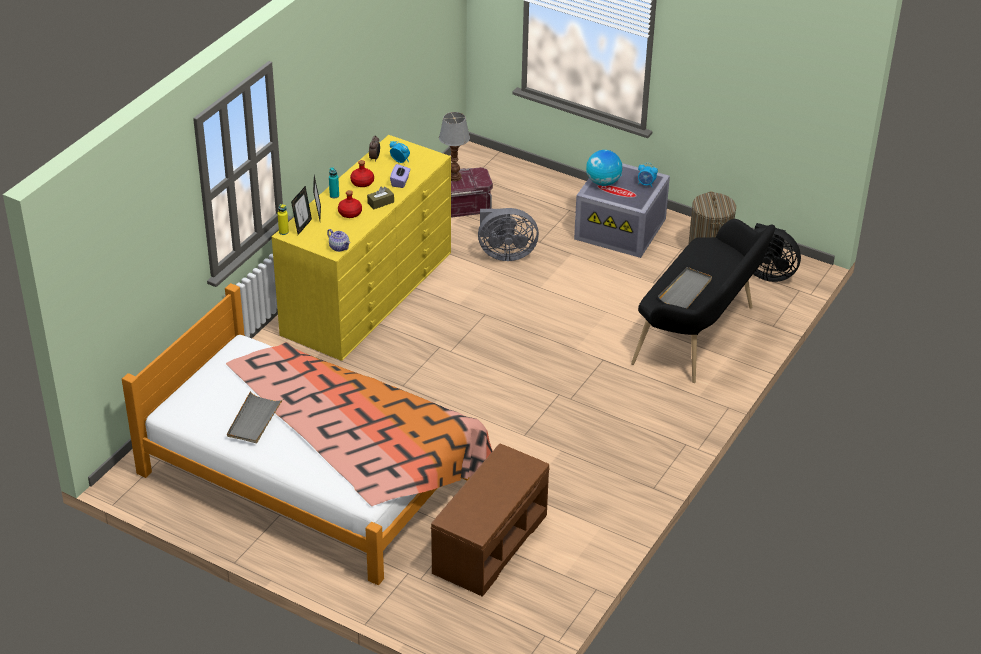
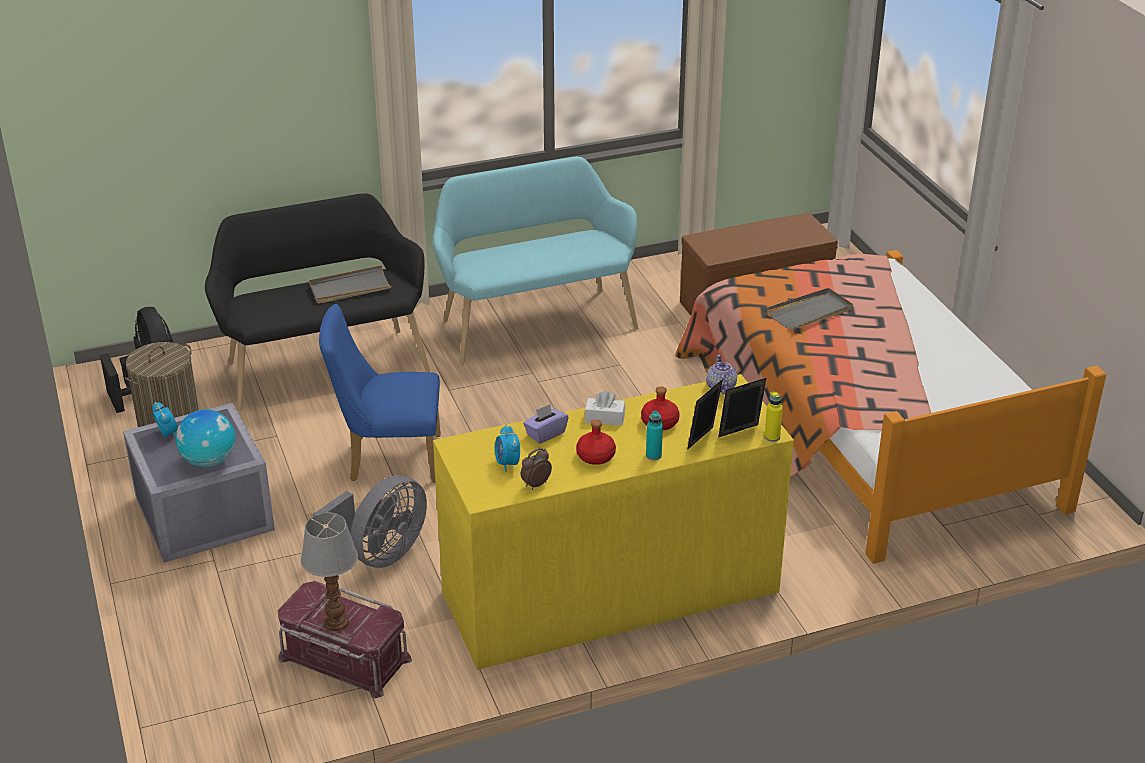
camera: 140 degrees left, 5 degrees down
(254, 420) = (946, 361): grey tray -> grey tray (810, 312)
(380, 202) = (605, 418): brown tissue box -> white tissue box
(505, 254) = (380, 555): grey fan -> grey fan turned 90 degrees clockwise
(574, 301) = (387, 459): none -> blue chair
(622, 439) = (534, 321): none -> turquoise bench

